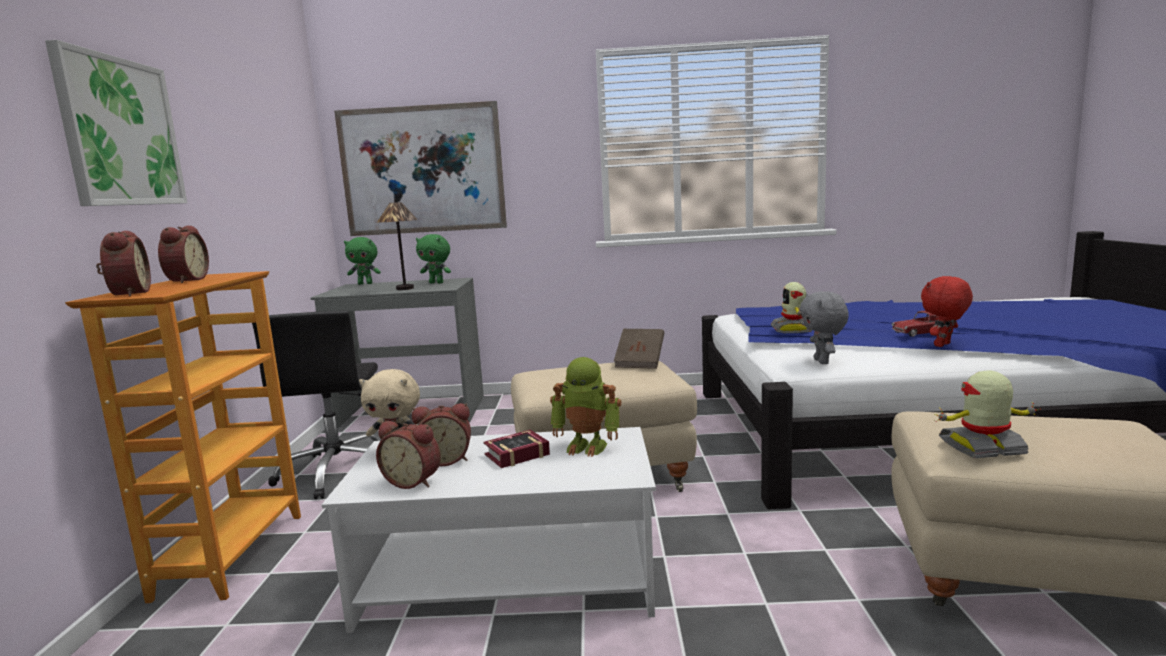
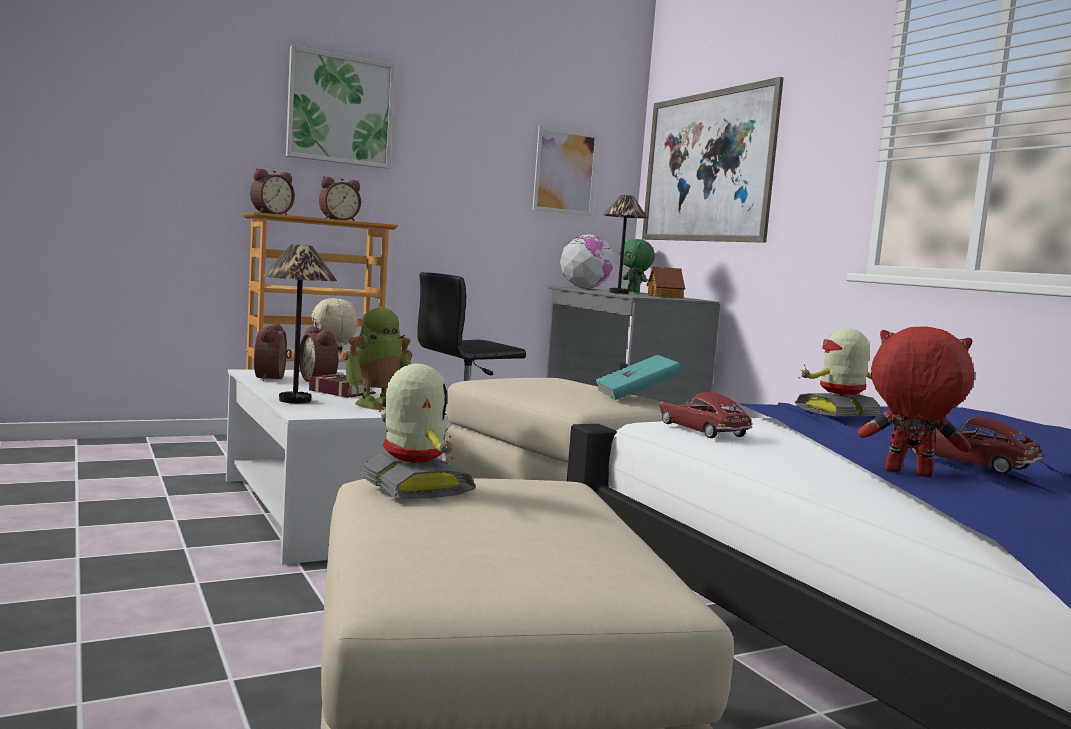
camera: 60 degrees right, 5 degrees down
(291, 182) = (565, 171): none -> picture
(340, 291) = (585, 288): none -> globe
(437, 283) = (665, 296): green plush toy -> toy house
(558, 478) = (294, 400): none -> table lamp
(588, 446) = (377, 404): toy robot -> toy robot turned 120 degrees counterclockwise
(640, 362) = (635, 396): brown book -> turquoise book
(823, 361) = (702, 430): grey plush toy -> toy car

